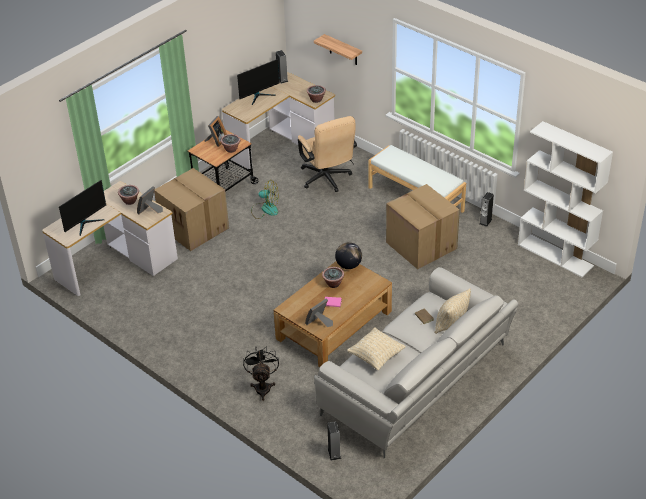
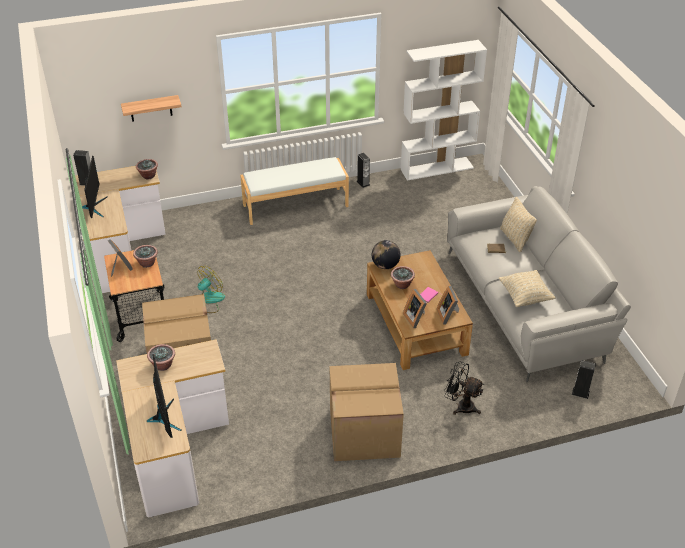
camera: 60 degrees left, 0 degrees up
(150, 211) = (197, 355): picture frame -> picture frame (416, 318)
(327, 180) = (210, 243): beige office chair -> none
(420, 245) = (358, 229): cardboard box -> cardboard box (363, 434)

